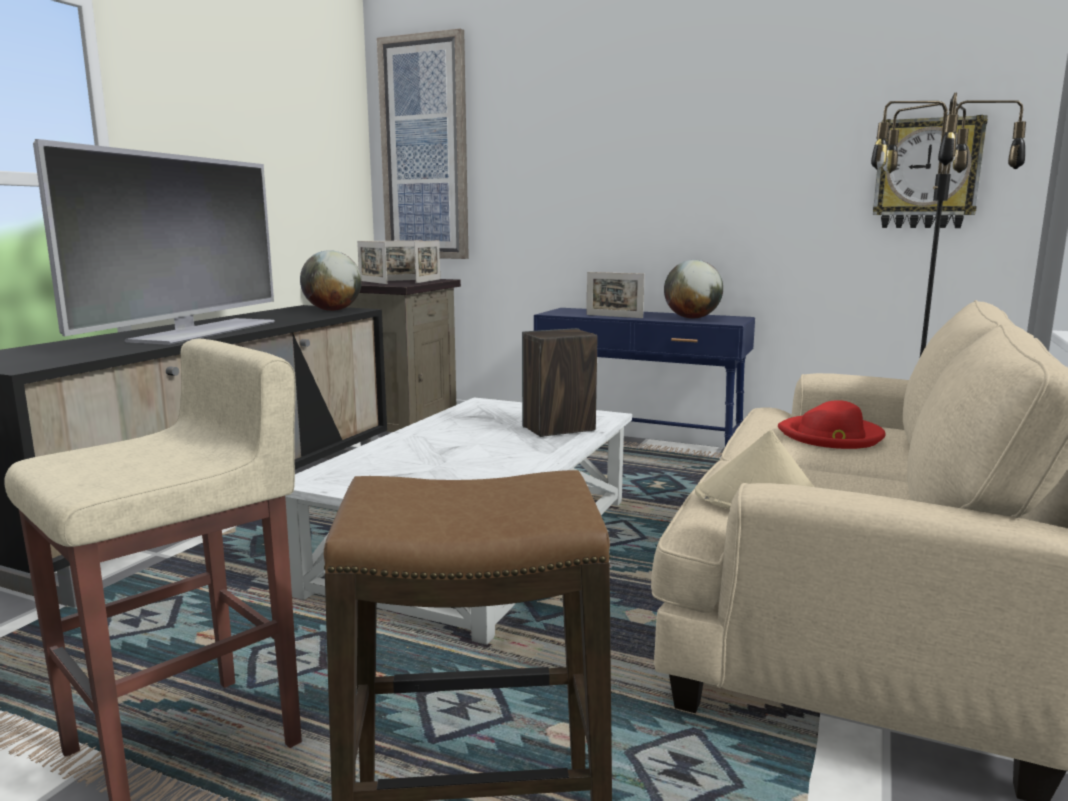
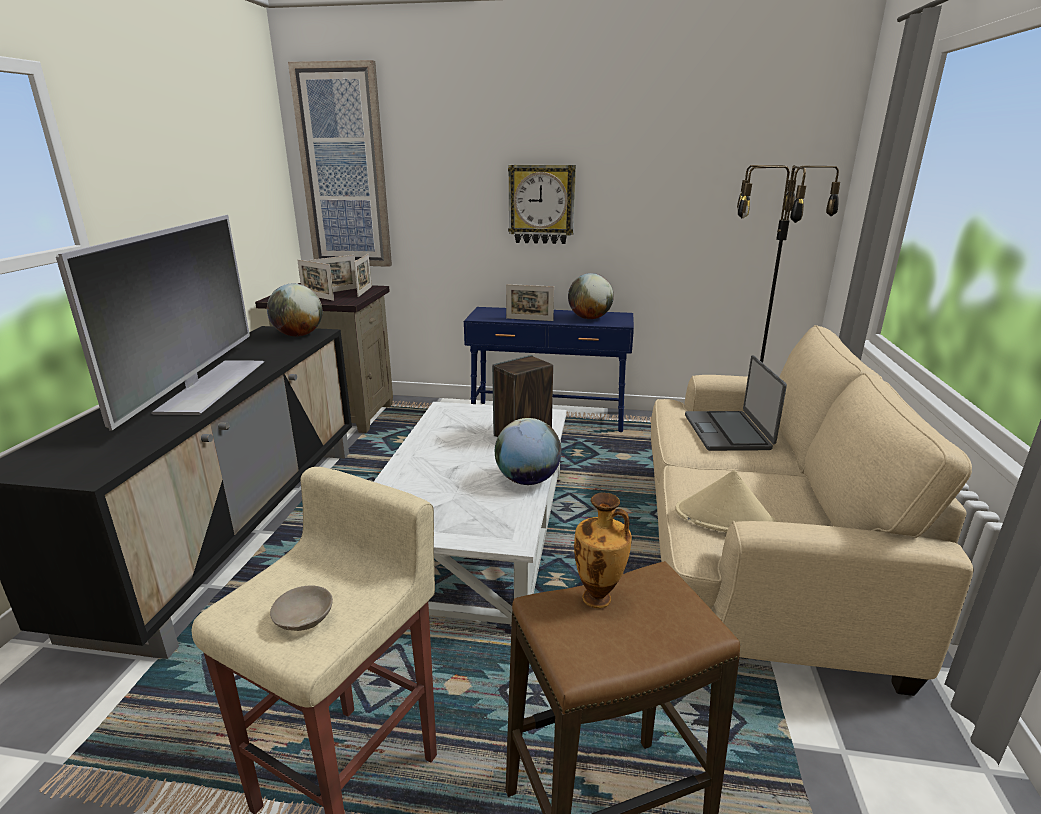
camera: 15 degrees left, 10 degrees up
(115, 470) = (305, 618): none -> beige bowl
(457, 487) = (598, 599): none -> vase
(533, 463) = (527, 480): none -> globe
(831, 436) = (728, 432): red hat -> laptop
(926, 174) = (759, 206): wall clock -> wall clock (541, 204)

